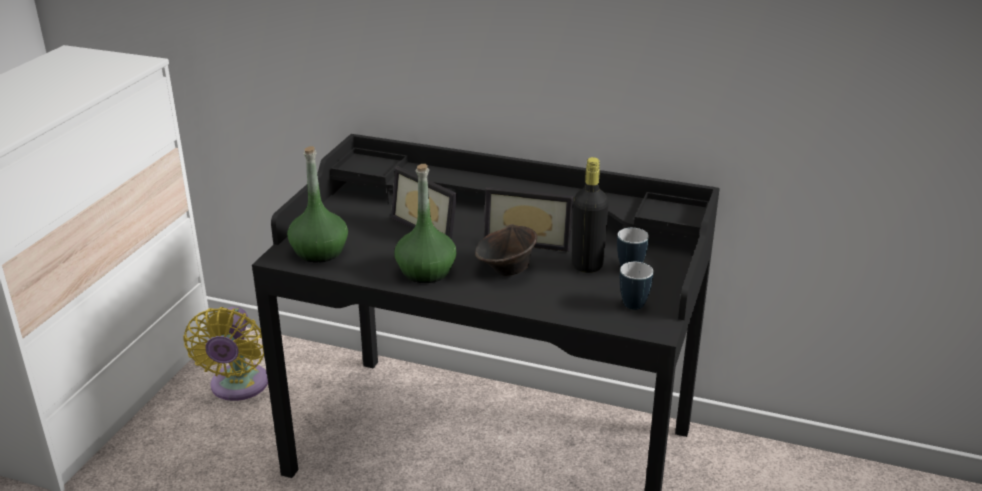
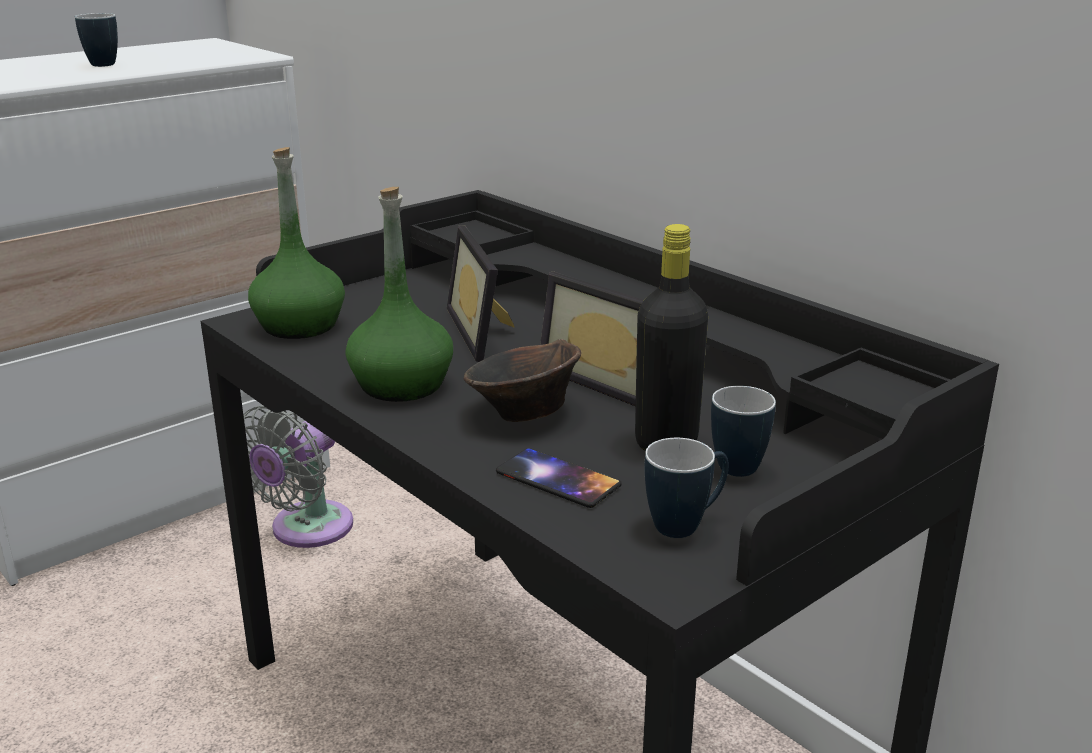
camera: 30 degrees right, 5 degrees down
(42, 92) = (105, 64): none -> mug
(238, 387) = (306, 530): yellow fan -> grey fan
(560, 298) = (558, 479): none -> phone

